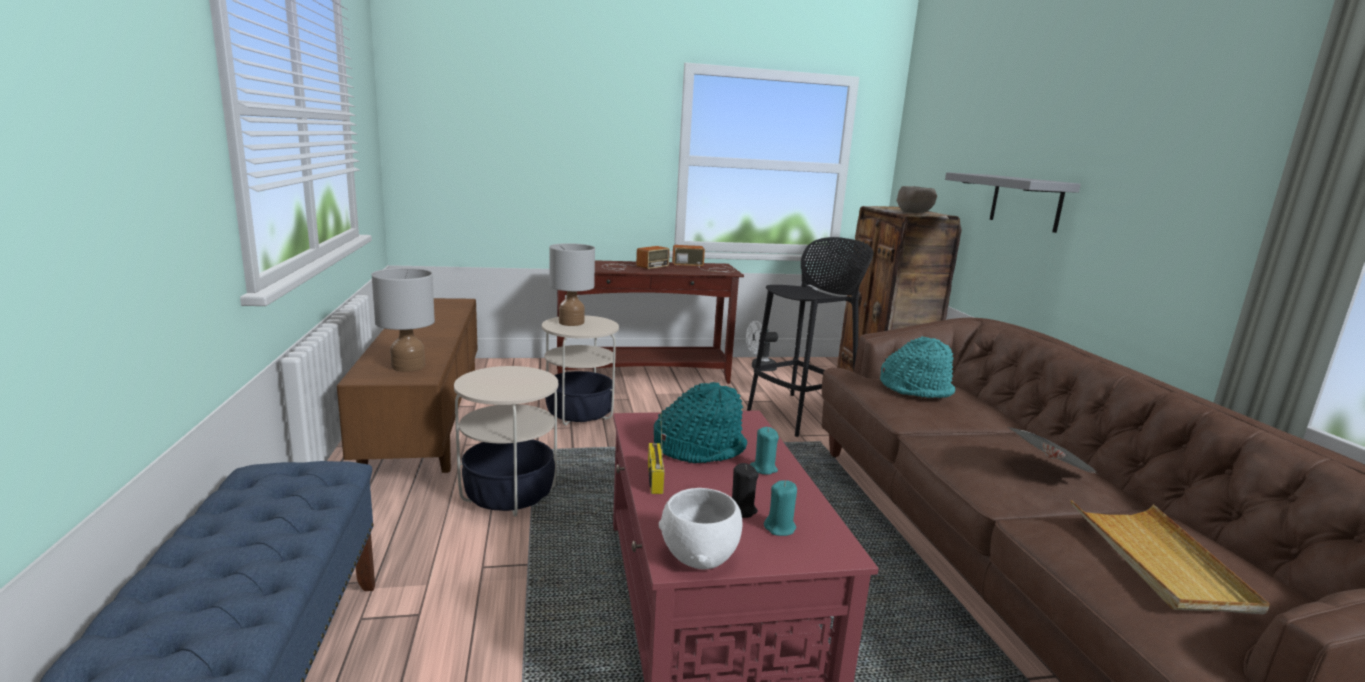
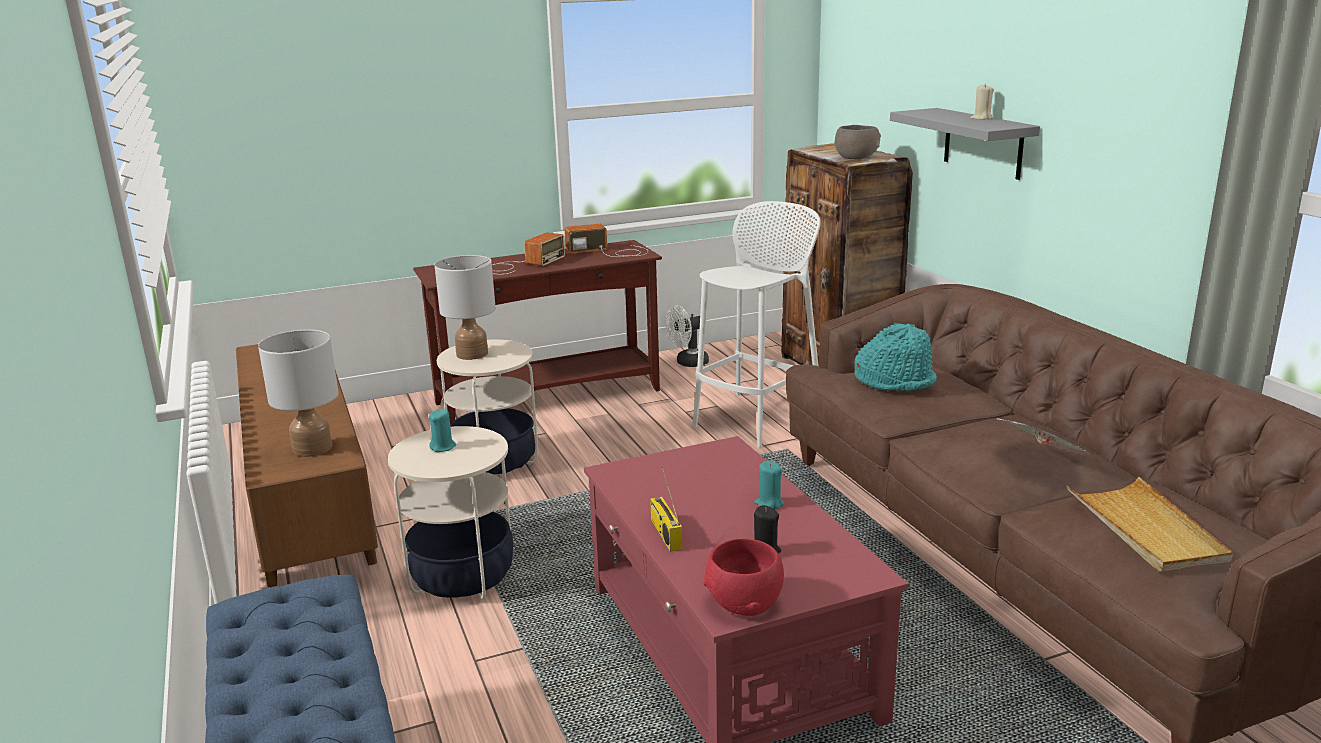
camera: 10 degrees left, 5 degrees up
(698, 555) = (743, 603): white bowl -> red bowl
(699, 448) = (695, 492): turquoise hat -> none
(780, 528) = (808, 562): turquoise candle -> turquoise candle (443, 447)
(800, 415) = (756, 419): black stool -> white stool
(1026, 178) = (981, 118): none -> beige candle

